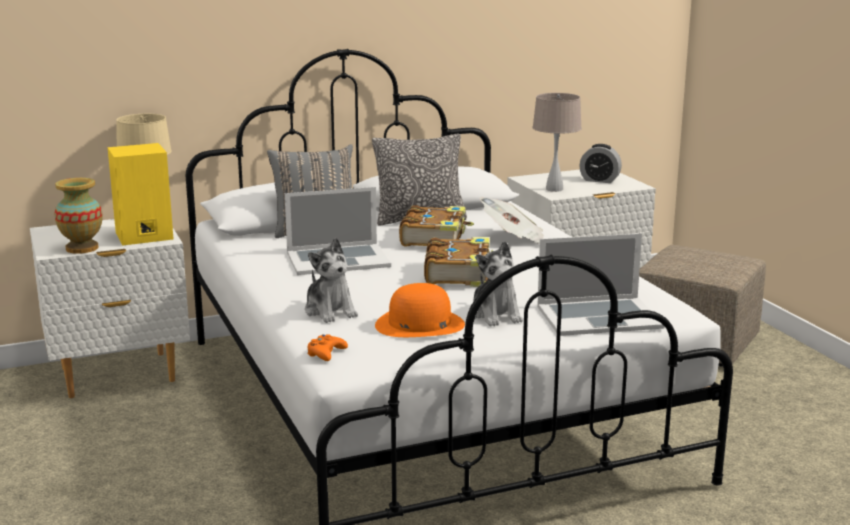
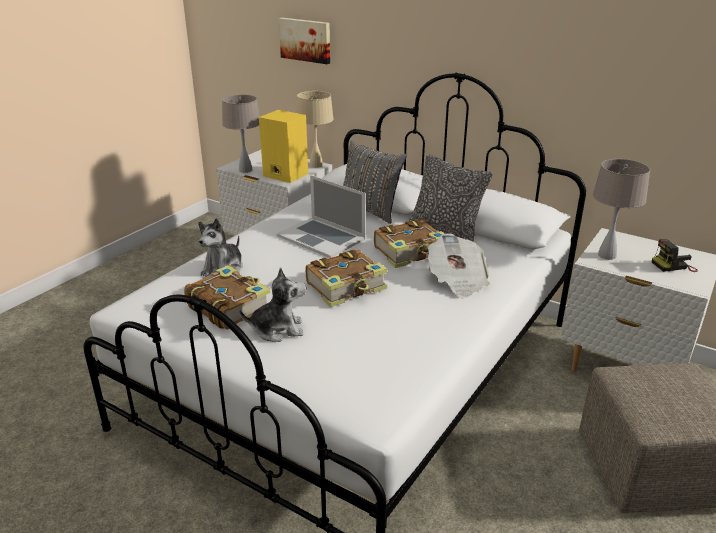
camera: 55 degrees right, 10 degrees up
(82, 248) = (246, 170): vase -> beige table lamp
(102, 47) = (306, 40): none -> picture
(326, 353) = (148, 294): orange game controller -> none
(419, 324) = (229, 307): orange hat -> book
(495, 315) = (277, 329): plush toy -> plush toy turned 135 degrees counterclockwise
(598, 317) = (321, 377): laptop -> none
(599, 180) = (673, 266): alarm clock -> camera

